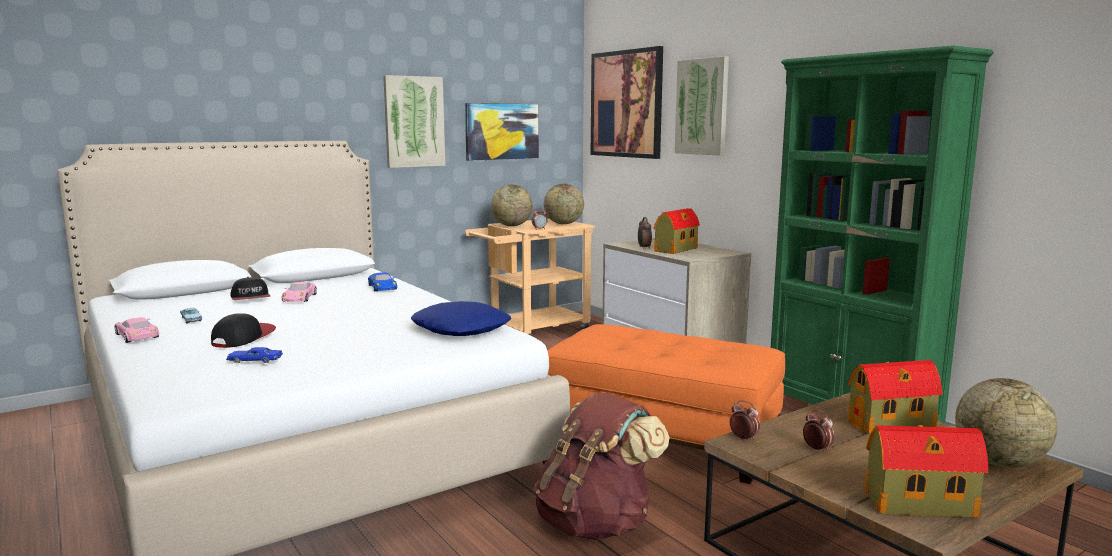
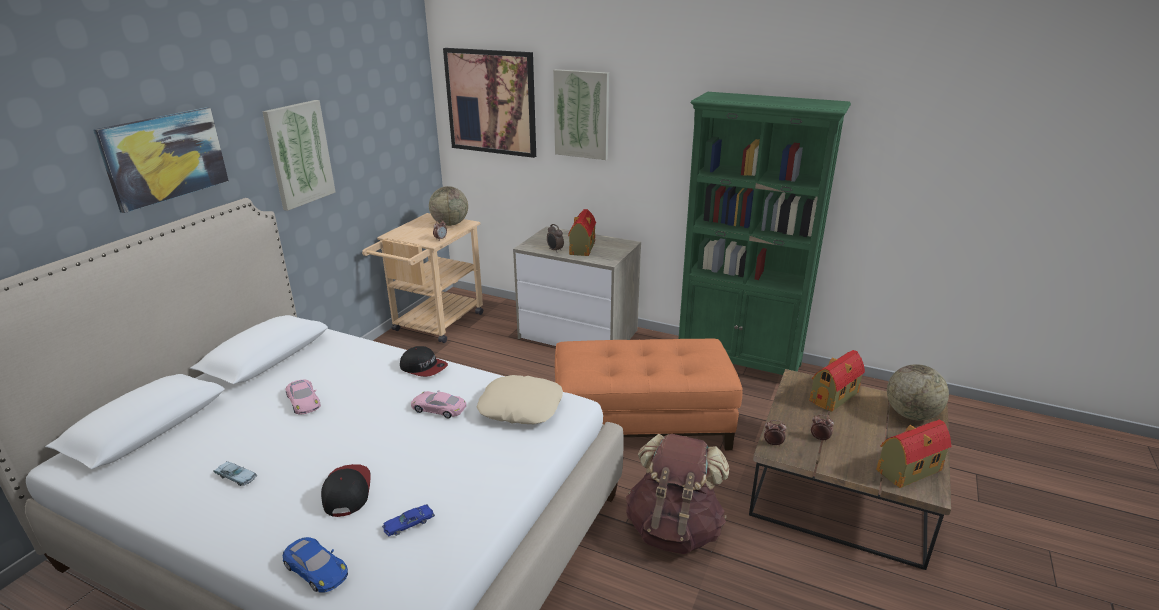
camera: 30 degrees left, 15 degrees up
(137, 336) = (213, 527): pink toy car -> pink toy car (439, 408)
(251, 298) = (250, 417): cap -> cap (424, 367)
(382, 287) = (366, 358): blue toy car -> blue toy car (316, 569)
(461, 329) = (521, 407): blue pillow -> beige pillow
(501, 131) = (375, 142): picture -> picture (165, 157)
(511, 226) = (408, 238): globe -> none

